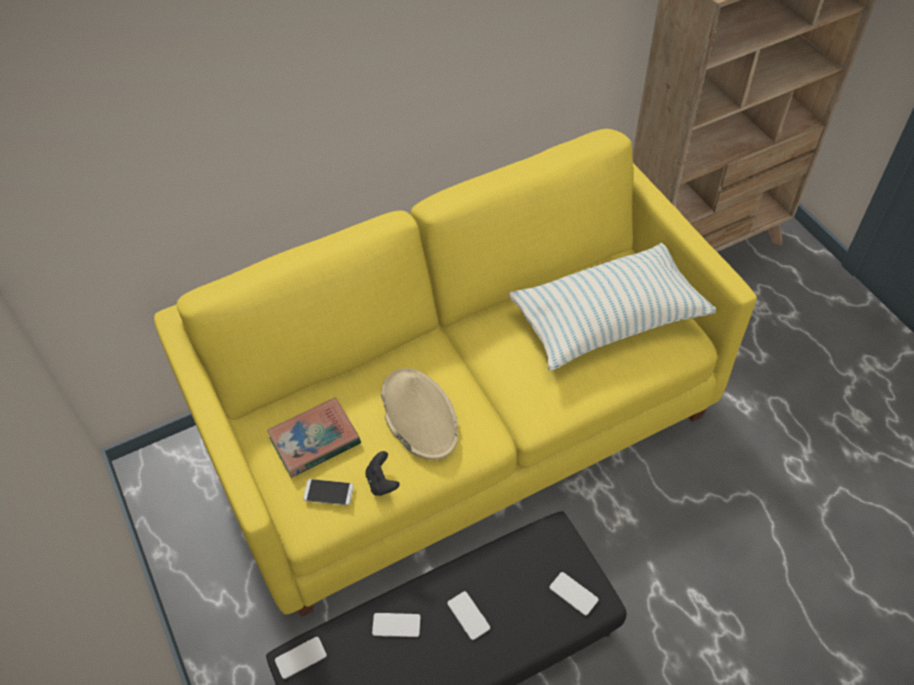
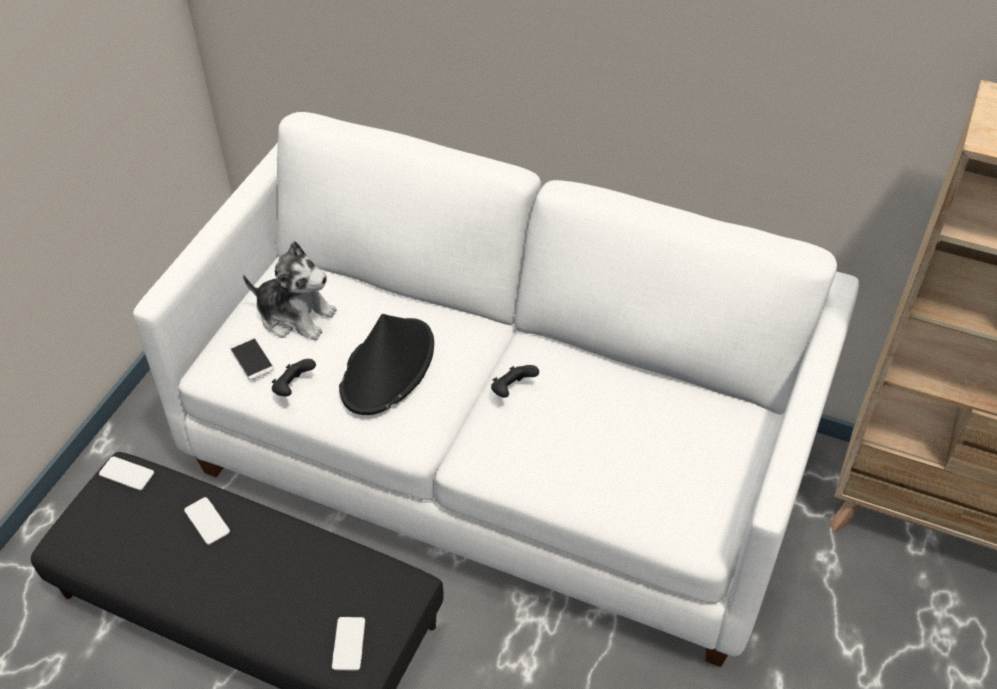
camera: 50 degrees right, 5 degrees down
(315, 441) = (295, 316): book -> plush toy
(418, 414) = (388, 367): beige hat -> black hat
(459, 425) = (500, 457): yellow sofa -> white sofa
(468, 615) = (258, 570): phone -> none
(502, 360) = (512, 390): none -> black game controller
(608, 319) = (650, 444): pillow -> none

